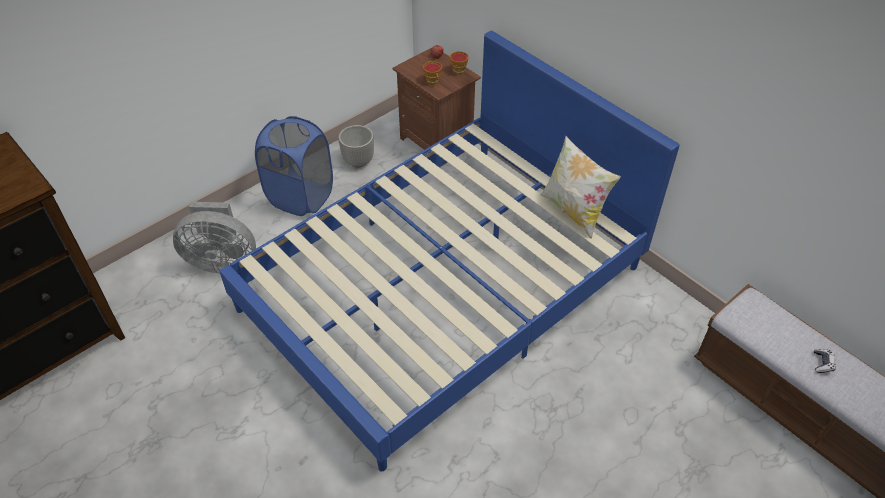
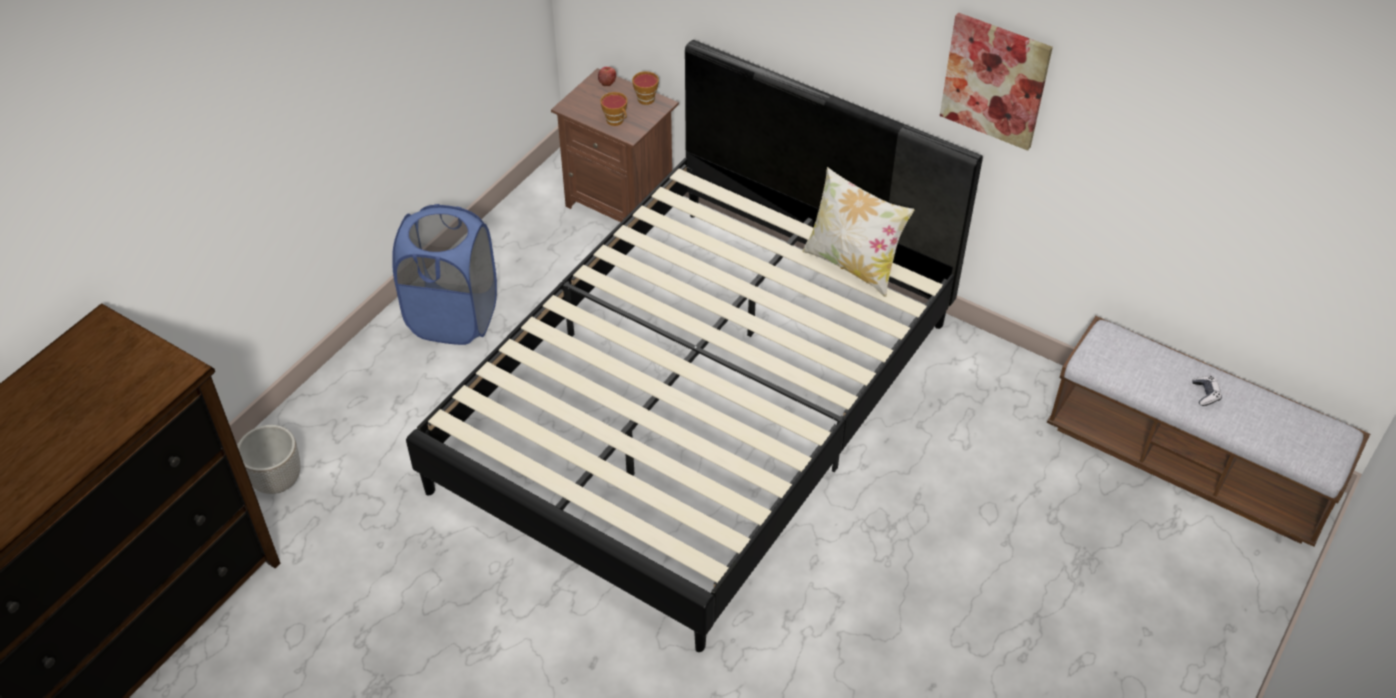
camera: 15 degrees left, 0 degrees up
(222, 261) = (376, 430): grey fan -> none
(359, 161) = (518, 250): planter -> planter (278, 481)
(443, 288) = (699, 403): blue bed -> black bed
(696, 85) = (995, 80): none -> picture

